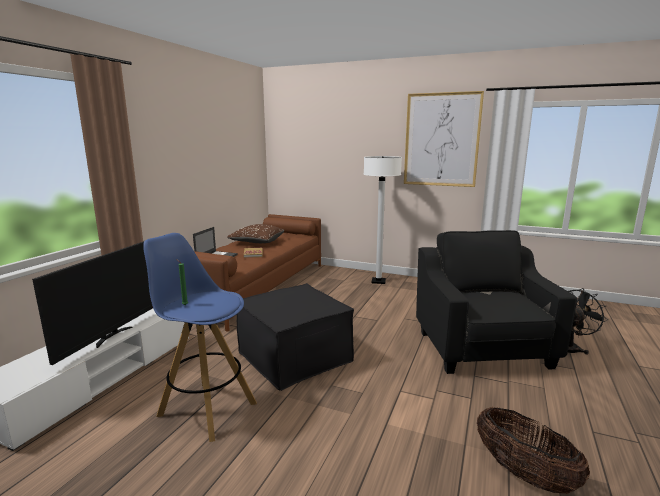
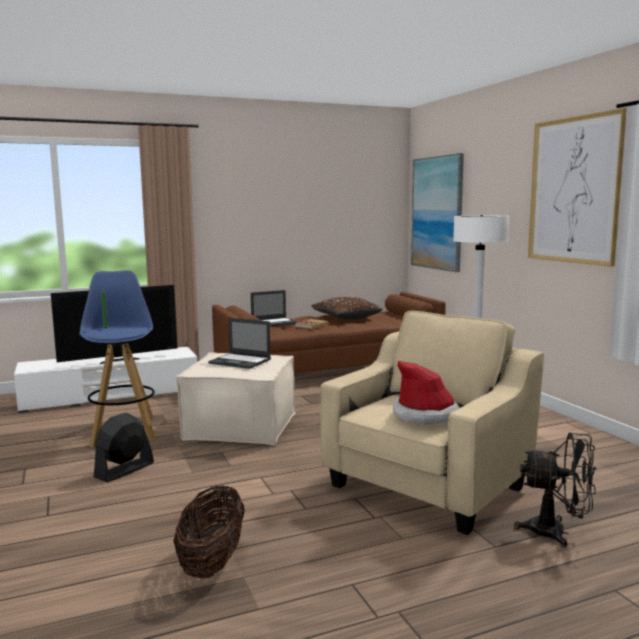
camera: 45 degrees right, 5 degrees down
(292, 300) = (240, 361): none -> laptop
(295, 356) = (241, 426): black ottoman -> beige ottoman
(298, 445) = (124, 470): none -> black fan
(303, 153) = (437, 213): none -> picture
(482, 348) = (428, 486): black armchair -> beige armchair
(512, 302) = (425, 414): none -> hat

